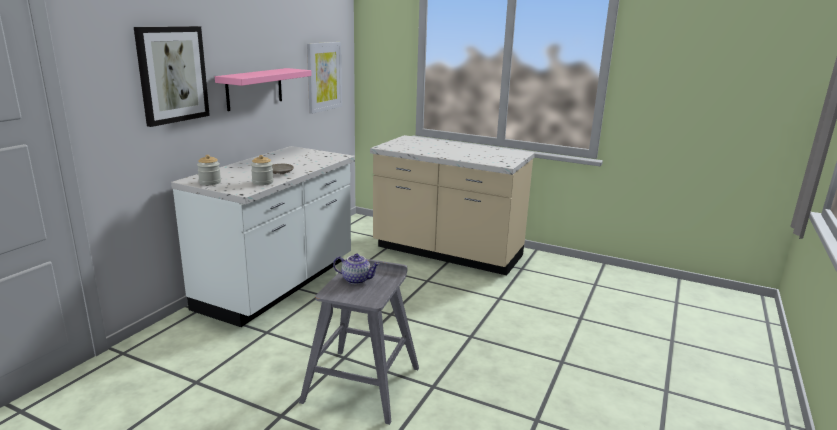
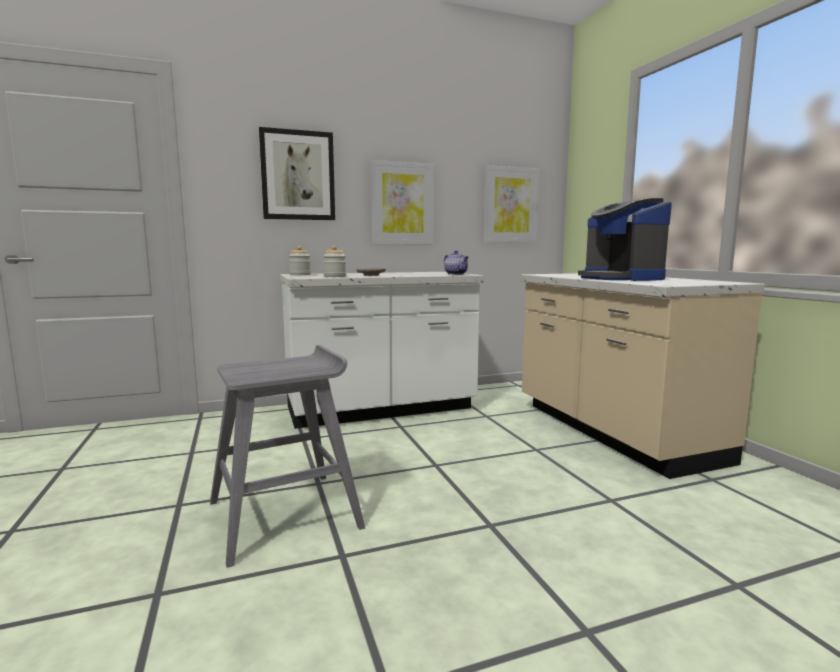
camera: 45 degrees right, 10 degrees down
(254, 88) = (402, 204): pink shelf -> picture
(357, 280) = (286, 364): teapot -> teapot (456, 274)
(456, 152) = (620, 278): none -> coffee machine

